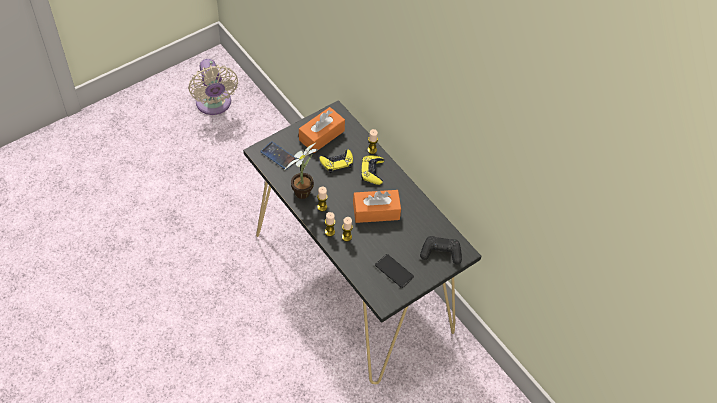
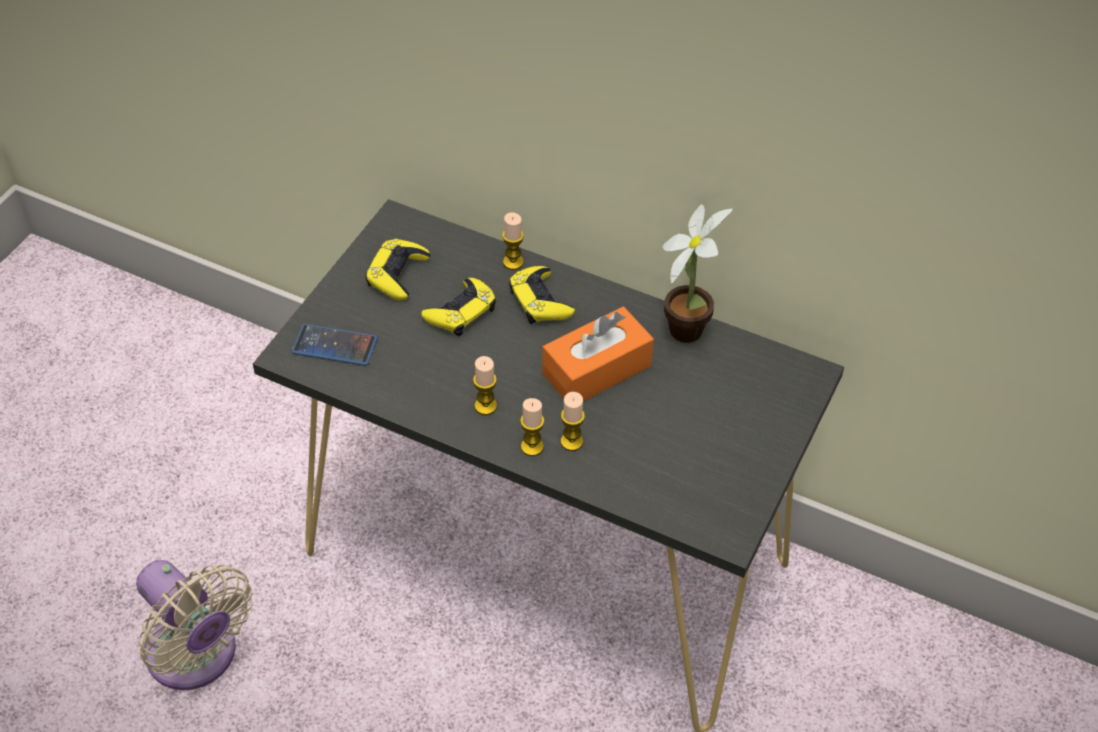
camera: 25 degrees left, 5 degrees down
(214, 104) = (80, 346): beige fan -> beige fan (197, 657)
(304, 191) = (430, 390): potted plant -> potted plant (687, 326)
(321, 135) = (397, 274): orange tissue box -> yellow game controller
(394, 271) = (706, 465): phone -> none
(441, 253) = (769, 393): black game controller -> none

